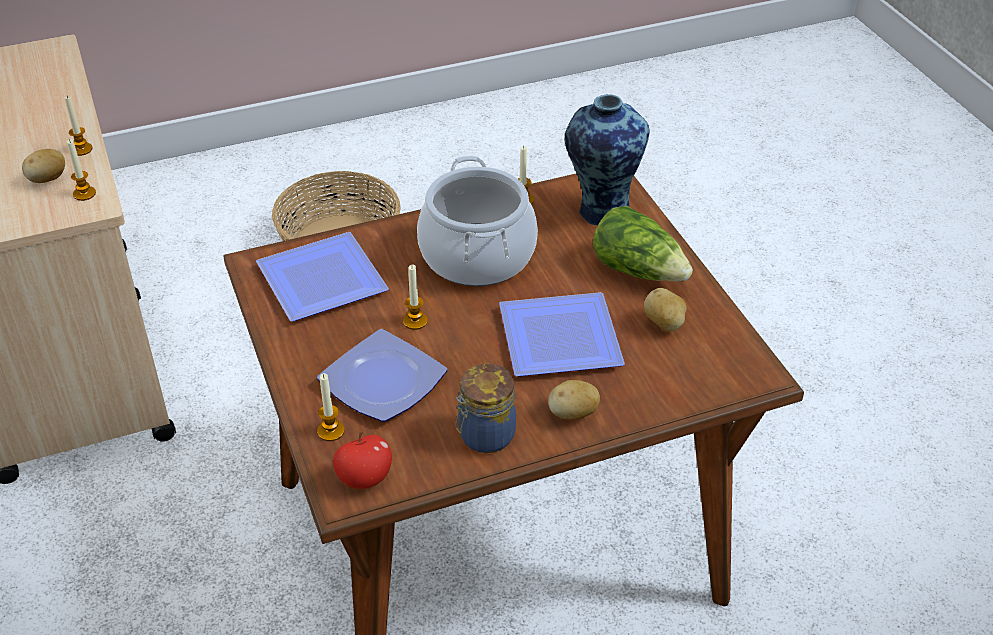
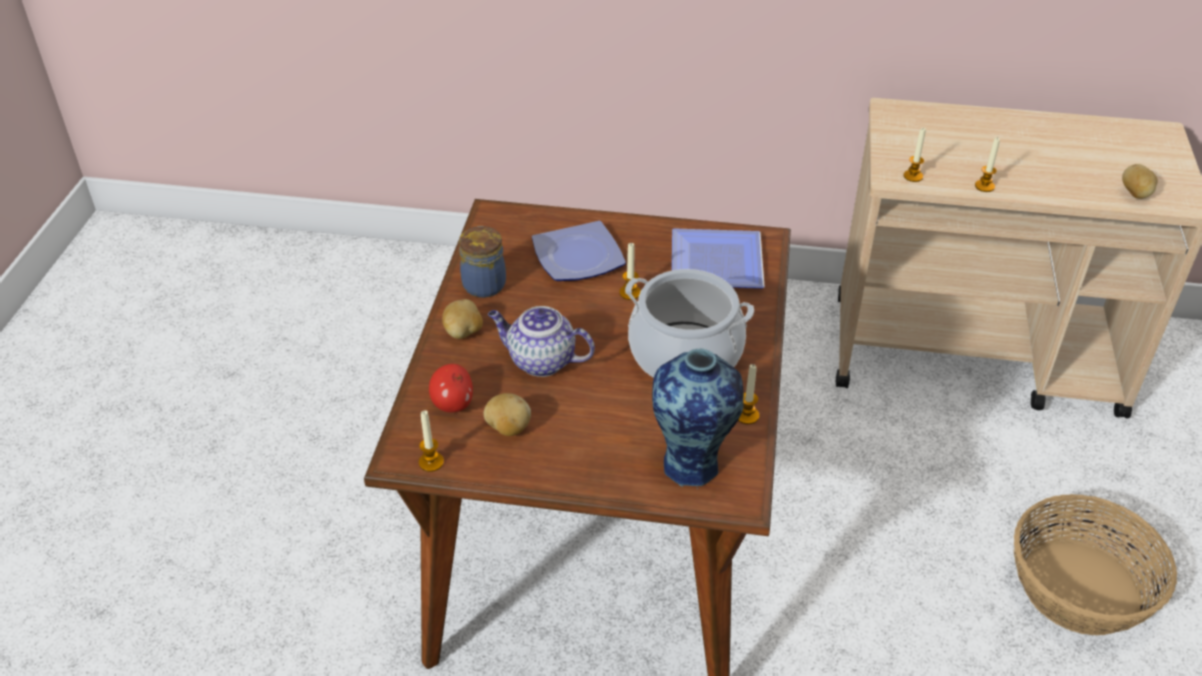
camera: 120 degrees right, 0 degrees up
(48, 179) = (945, 164): potato -> potato (1135, 194)
(331, 431) = (552, 222): candle -> candle (431, 462)
(364, 479) = (498, 223): apple -> apple (453, 404)
(564, 341) = (540, 361): plate -> teapot
(639, 270) = (587, 447): lettuce -> none

